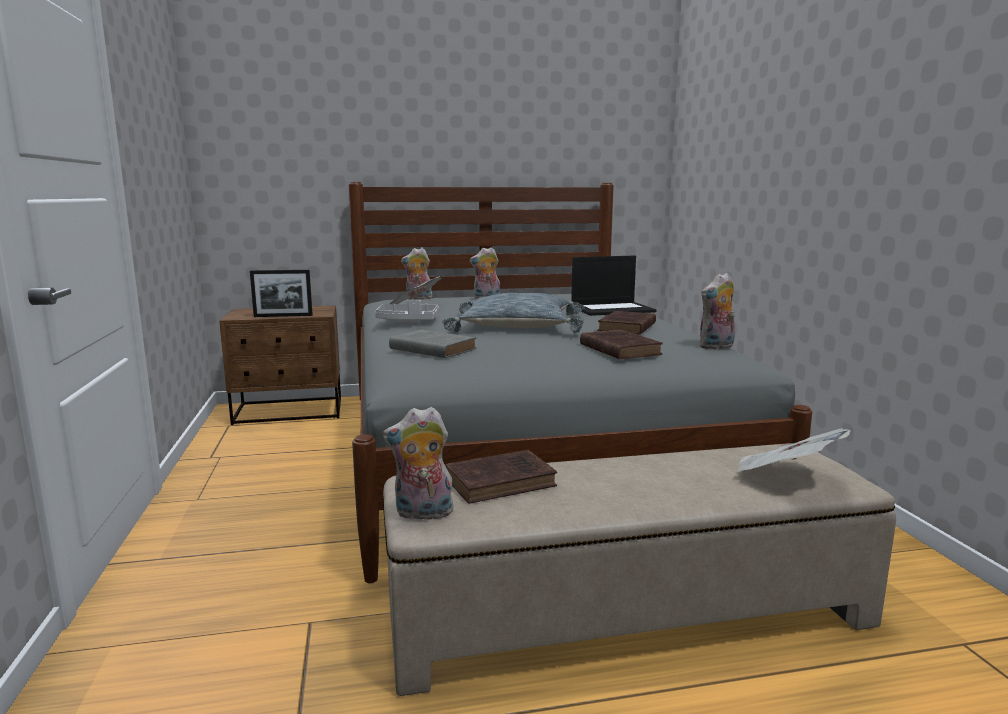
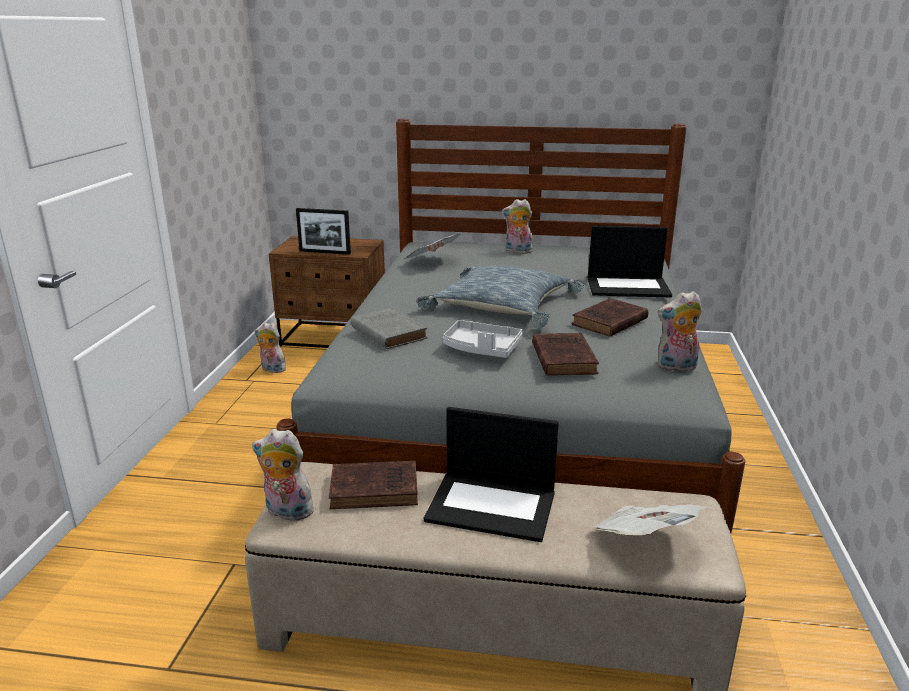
camera: 20 degrees right, 10 degrees up
(408, 321) = (405, 284): grey tray -> grey tray (481, 349)
(418, 298) = (453, 243): plush toy -> plush toy (271, 369)
(629, 475) = (493, 506): none -> laptop

